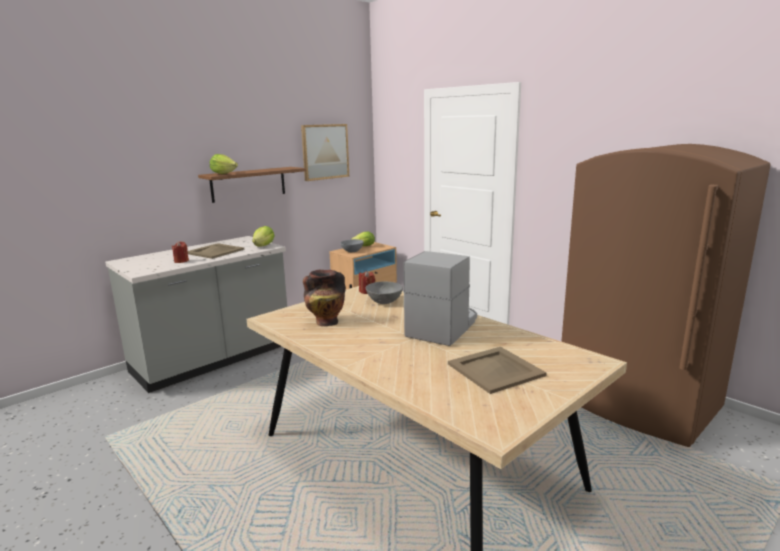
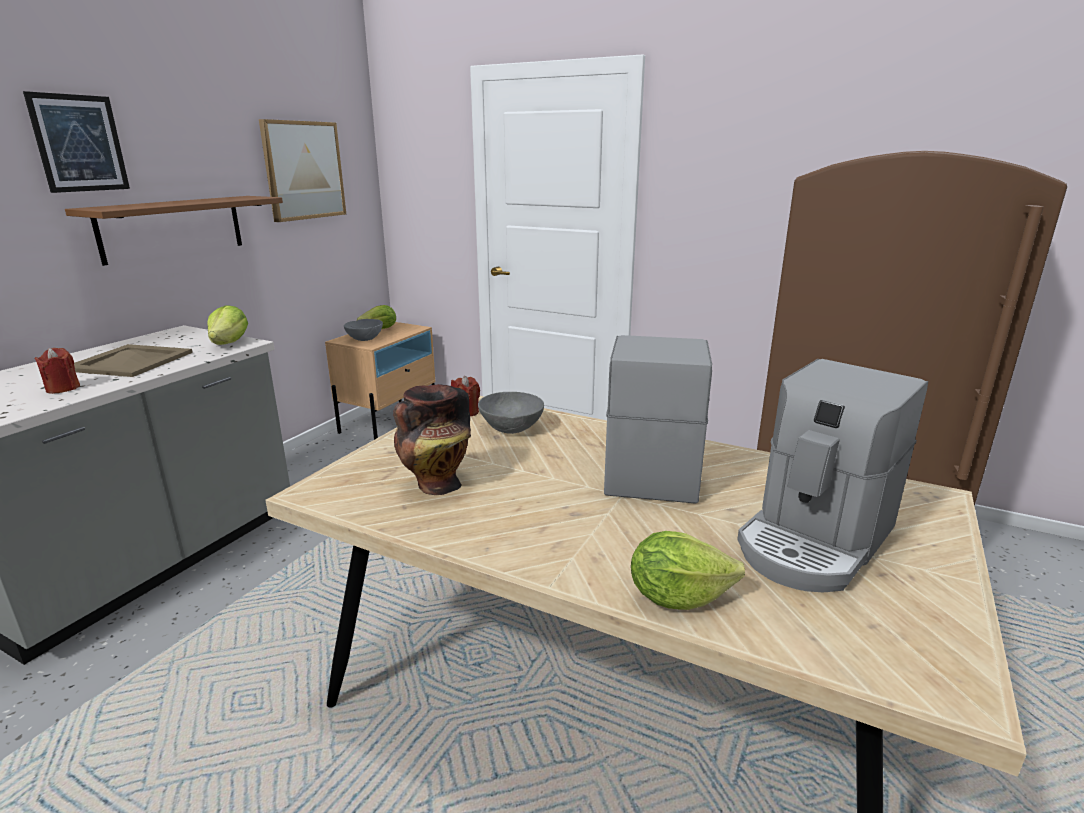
camera: 20 degrees left, 5 degrees up
(208, 143) = (79, 143): none -> picture
(223, 173) = (123, 206): lettuce -> lettuce (677, 596)
(496, 370) = (814, 541): beige tray -> coffee machine

